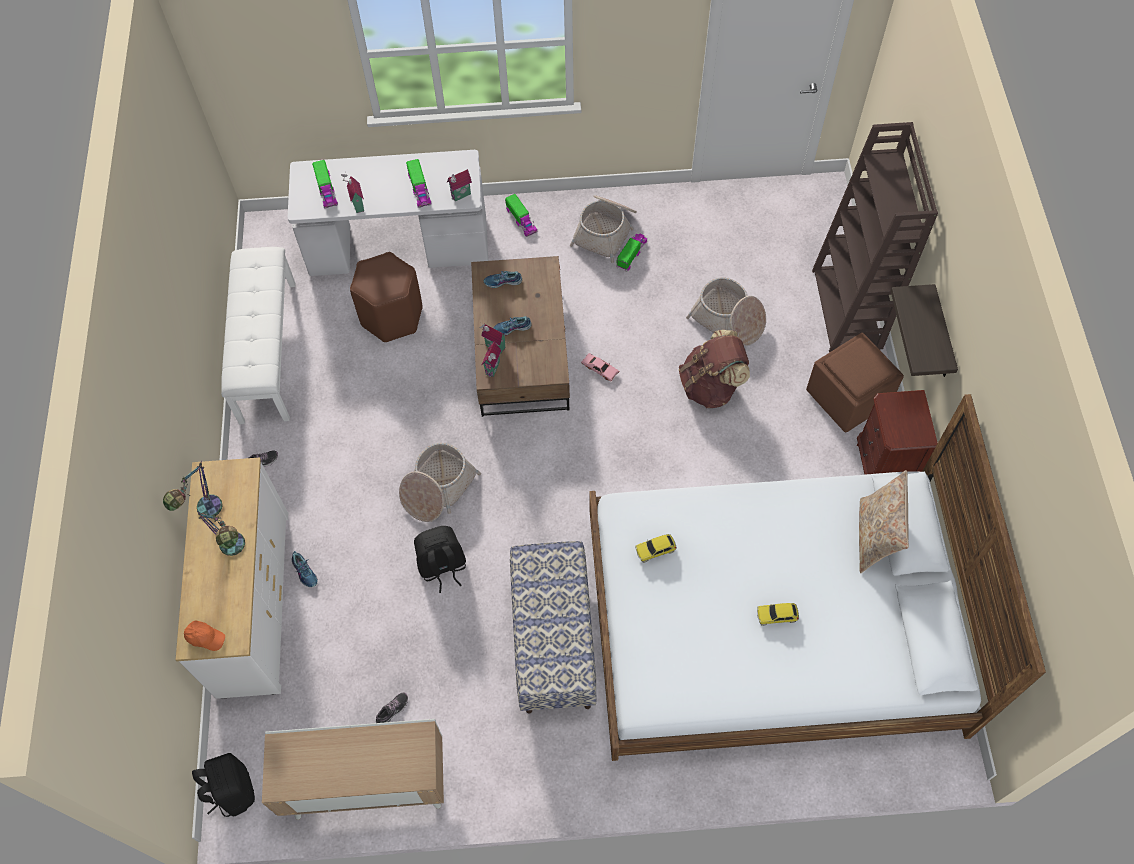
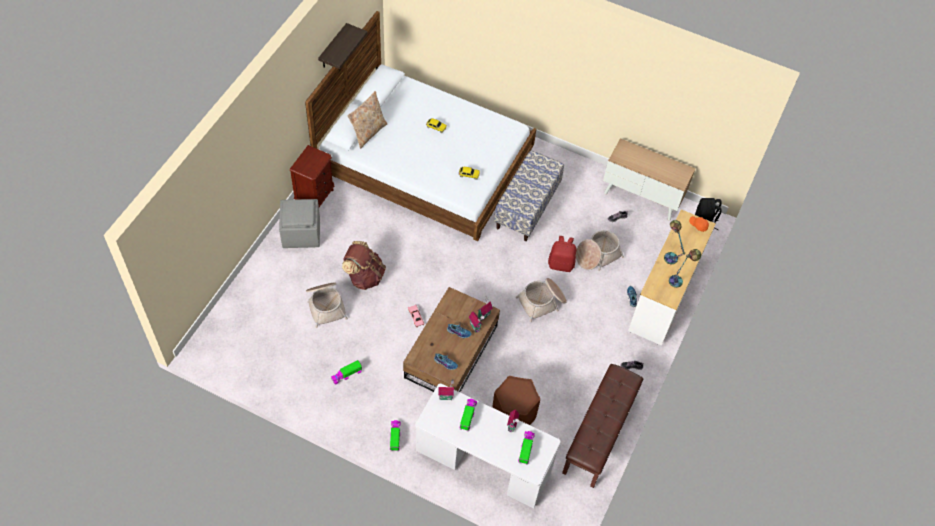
camera: 155 degrees left, 5 degrees down
(267, 351) = (600, 434): white bench -> brown bench
(442, 567) = (561, 264): black backpack -> red backpack
(606, 231) = (349, 399): basket -> basket (597, 255)
(848, 309) = (257, 275): brown bookcase -> none
(848, 398) = (301, 233): brown ottoman -> grey ottoman
(941, 336) = (276, 154): shelf -> shelf (333, 47)

